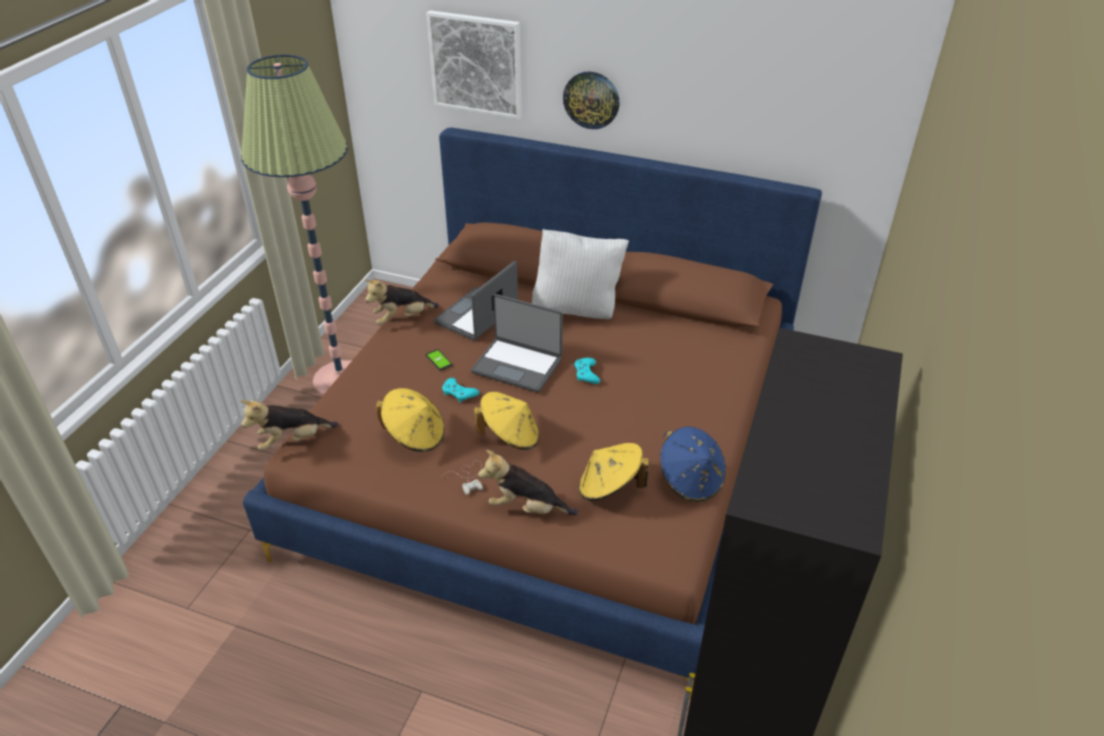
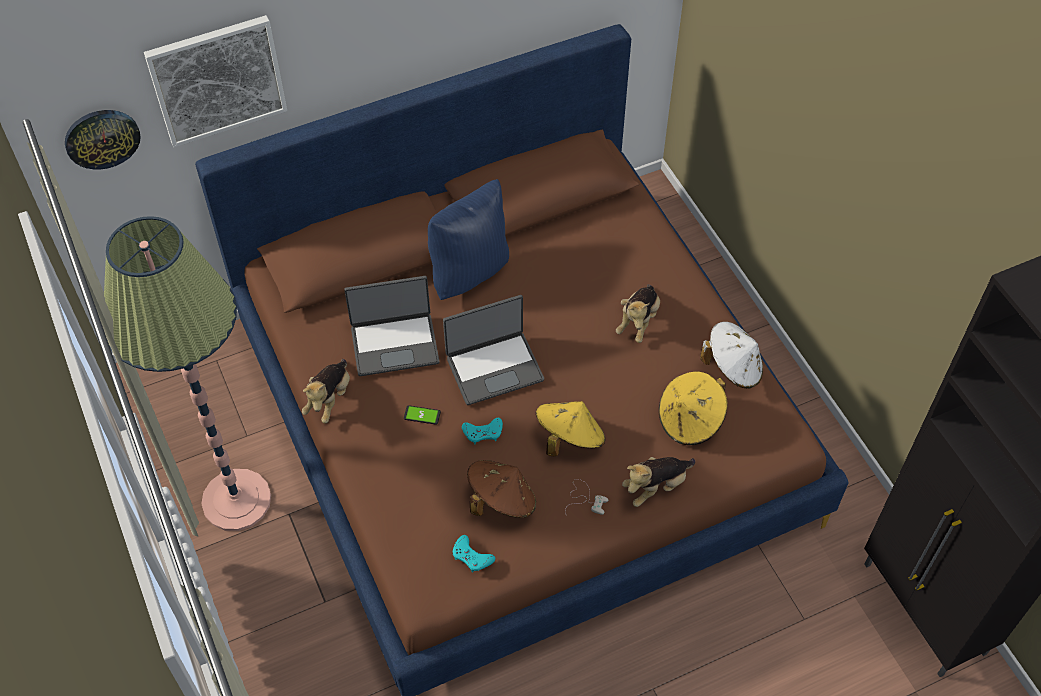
camera: 45 degrees left, 15 degrees up
(292, 440) = (407, 590): plush toy -> plush toy (638, 321)
(414, 435) = (501, 500): yellow hat -> brown hat
(477, 316) = (394, 344): laptop -> laptop turned 90 degrees counterclockwise
(578, 310) = (469, 271): white pillow -> blue pillow
(586, 374) = (556, 332): turquoise game controller -> turquoise game controller (472, 557)
(591, 100) = (365, 52): wall clock -> wall clock (102, 138)
(690, 480) = (733, 367): blue hat -> white hat

